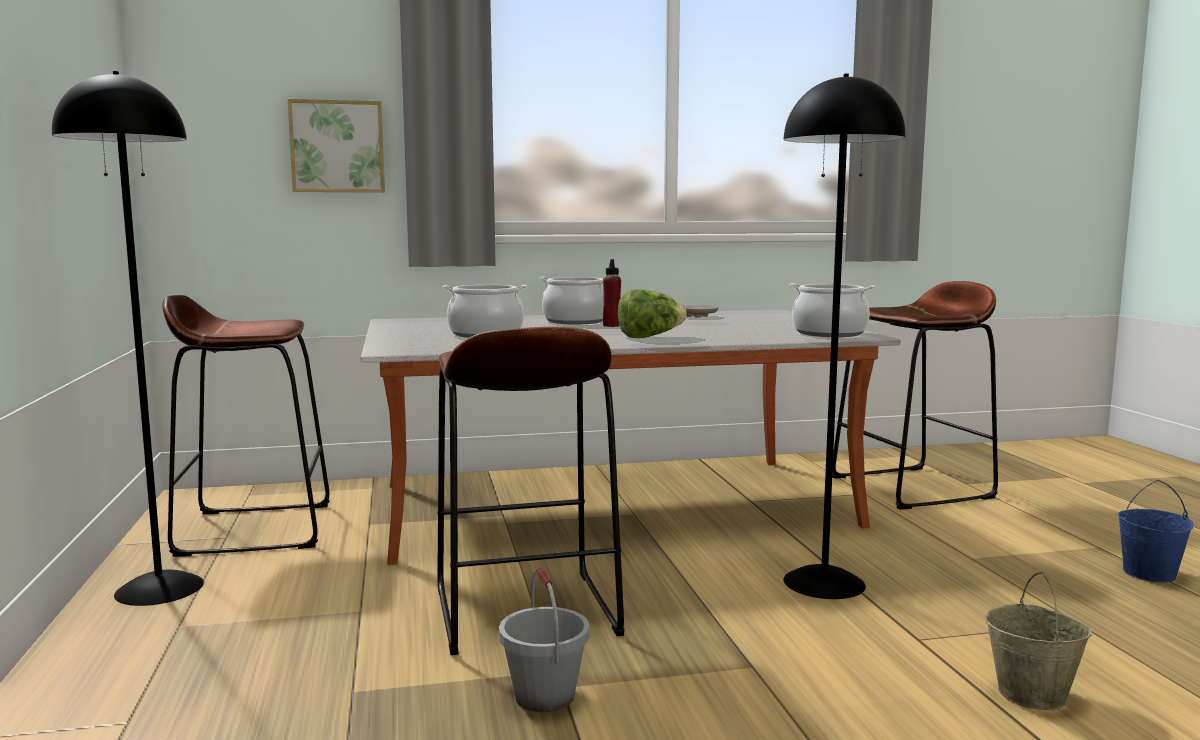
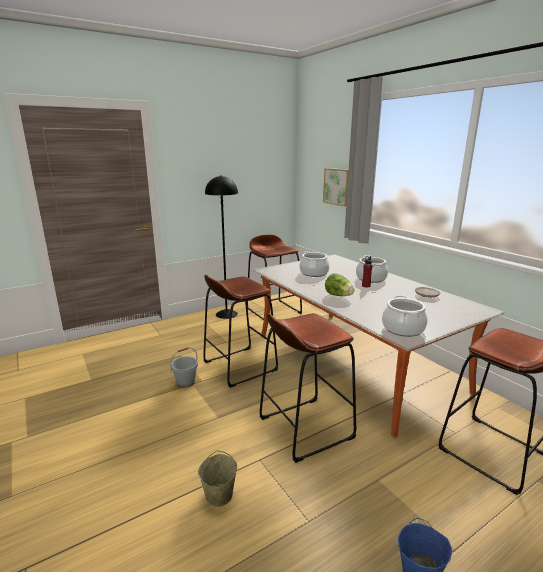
camera: 70 degrees right, 10 degrees up
(823, 583) = (305, 427): black floor lamp -> brown stool

